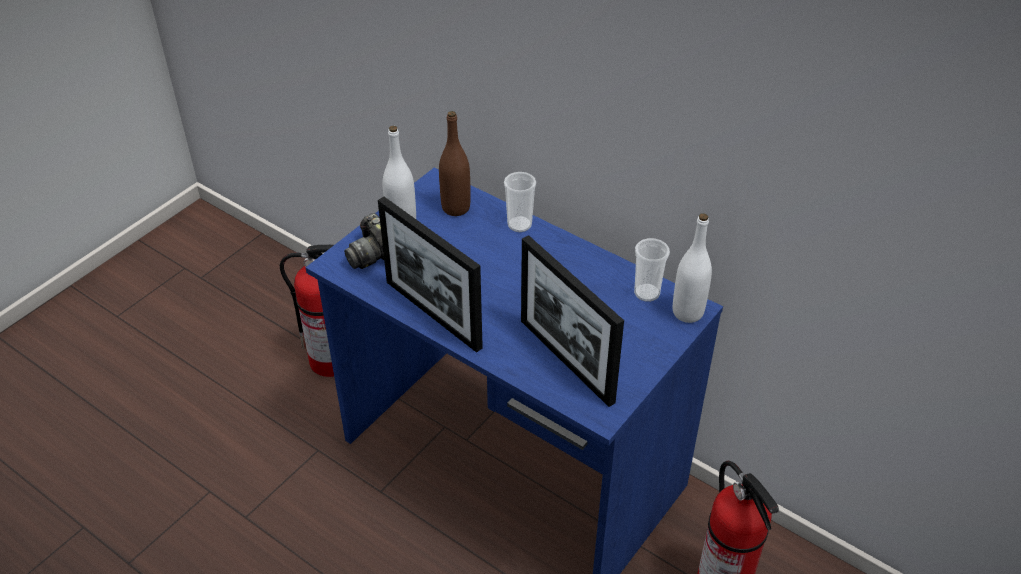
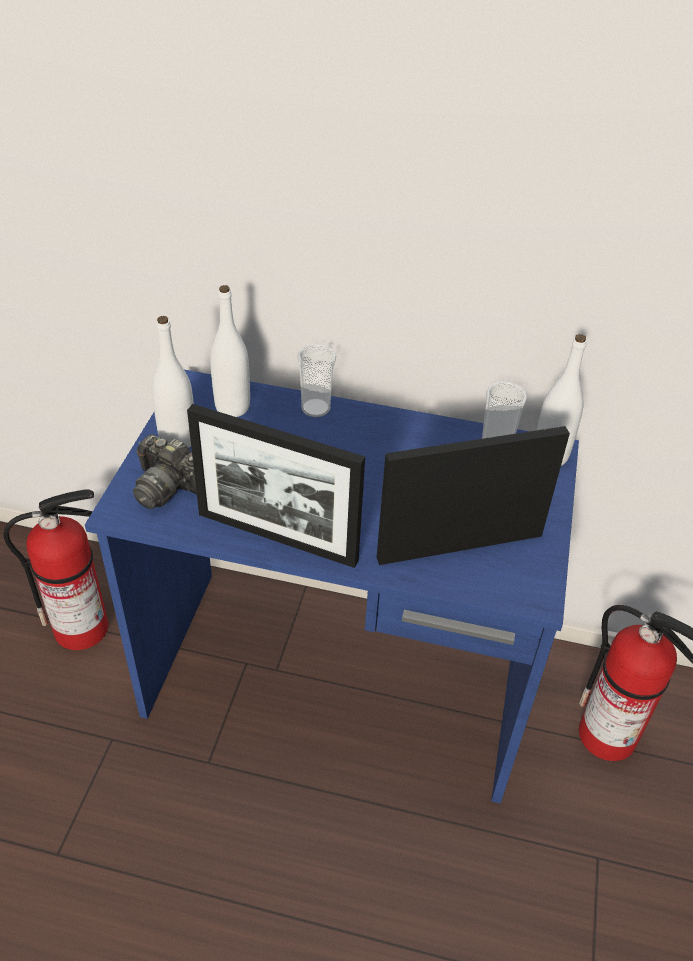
camera: 25 degrees left, 0 degrees up
(456, 208) = (232, 407): brown bottle -> white bottle
(566, 360) = (460, 546): picture frame -> picture frame turned 135 degrees clockwise

